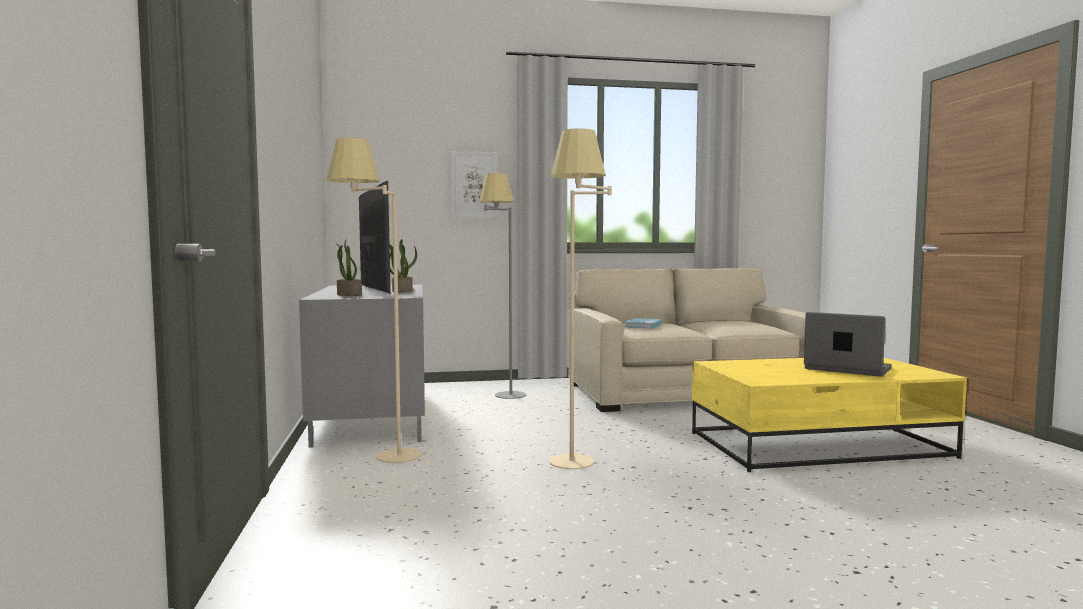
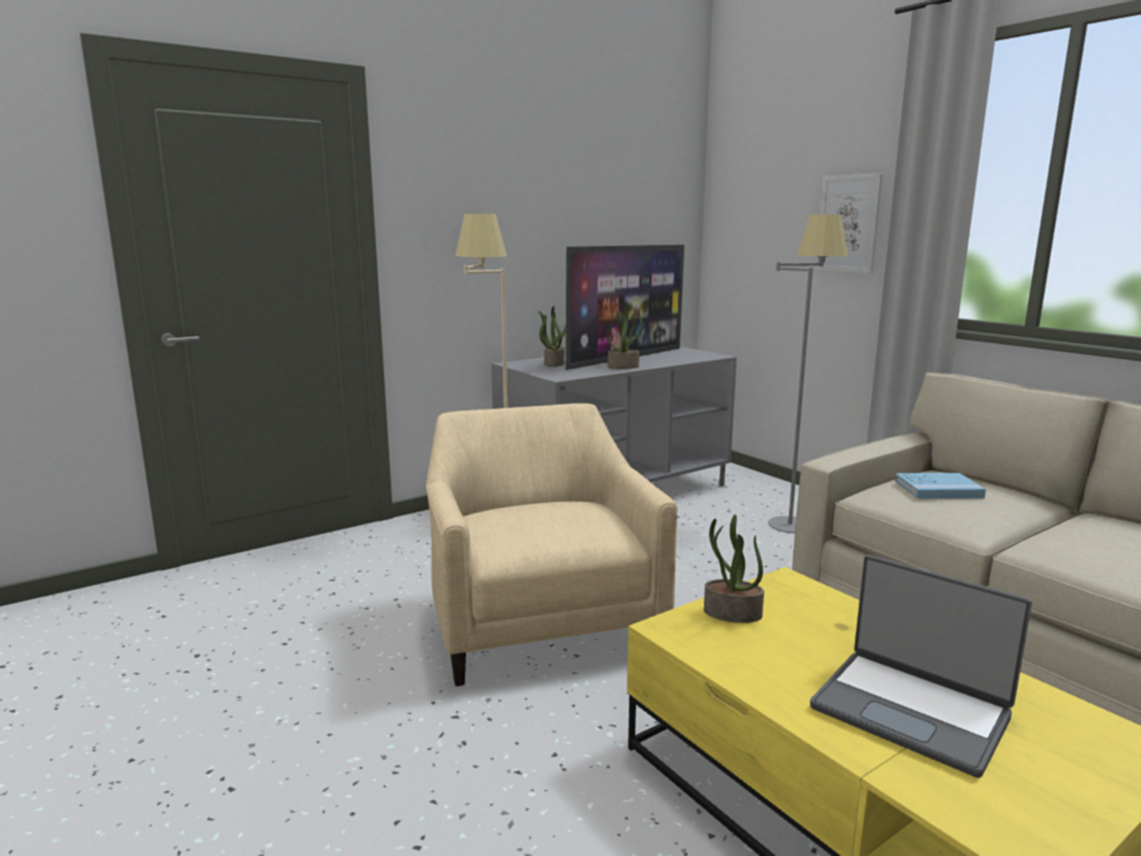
camera: 65 degrees right, 10 degrees up
(576, 468) = (540, 622): beige floor lamp -> beige armchair
(746, 373) = (731, 614): none -> potted plant
(847, 369) = (911, 710): laptop -> laptop turned 120 degrees clockwise

